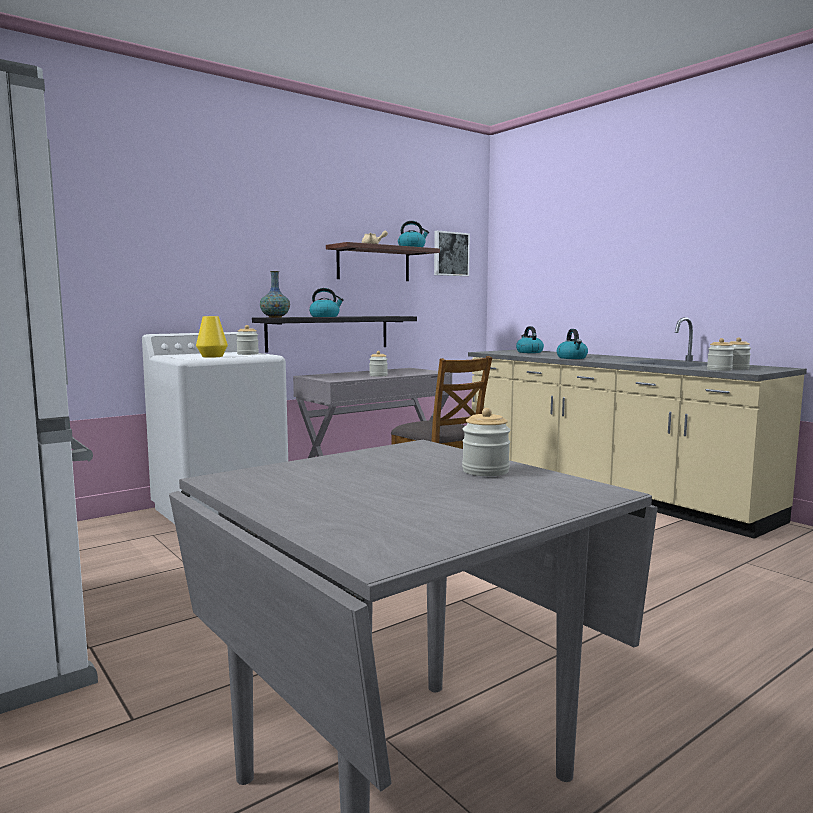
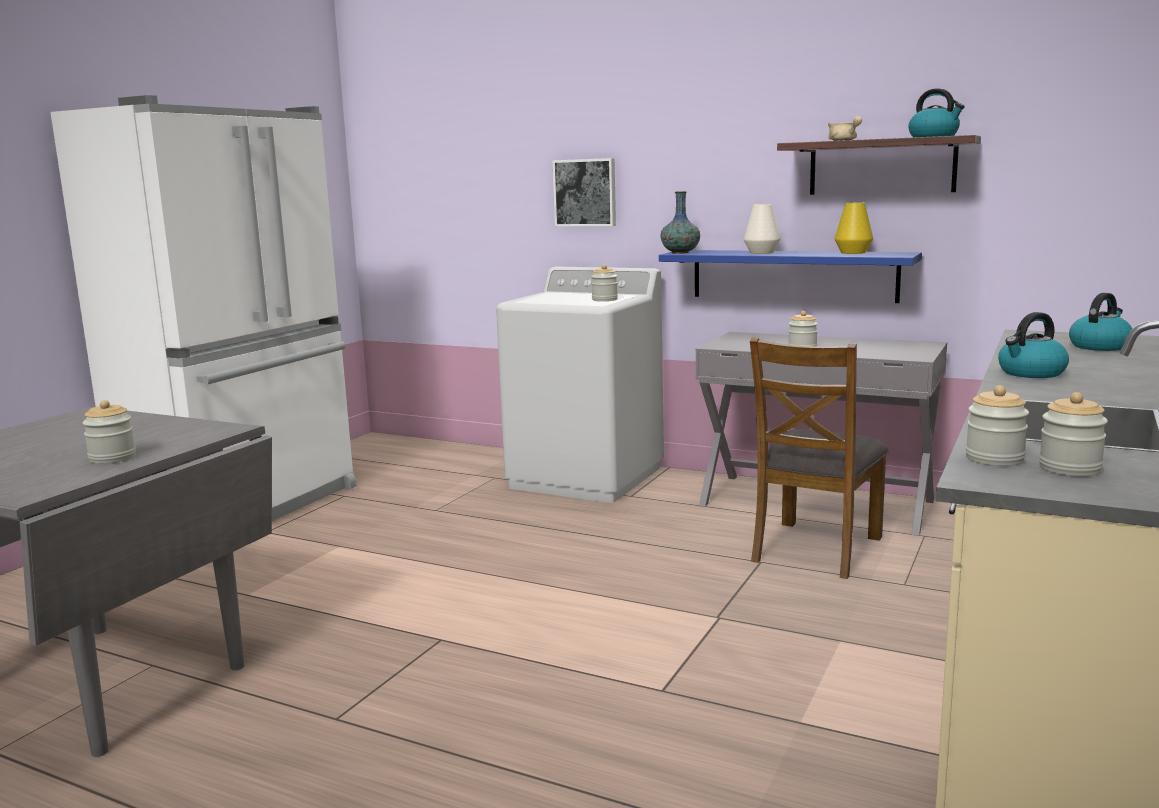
camera: 65 degrees right, 5 degrees up
(212, 356) = (553, 300): yellow vase -> yellow vase (853, 253)
(325, 316) = (761, 253): kettle -> white vase
(328, 333) = (793, 275): black shelf -> blue shelf
(450, 254) = (1070, 134): picture -> picture (585, 192)

